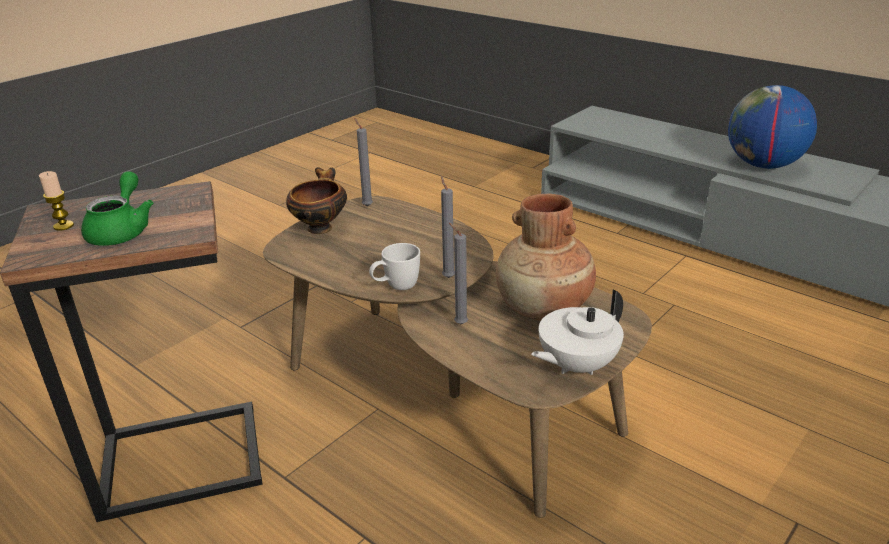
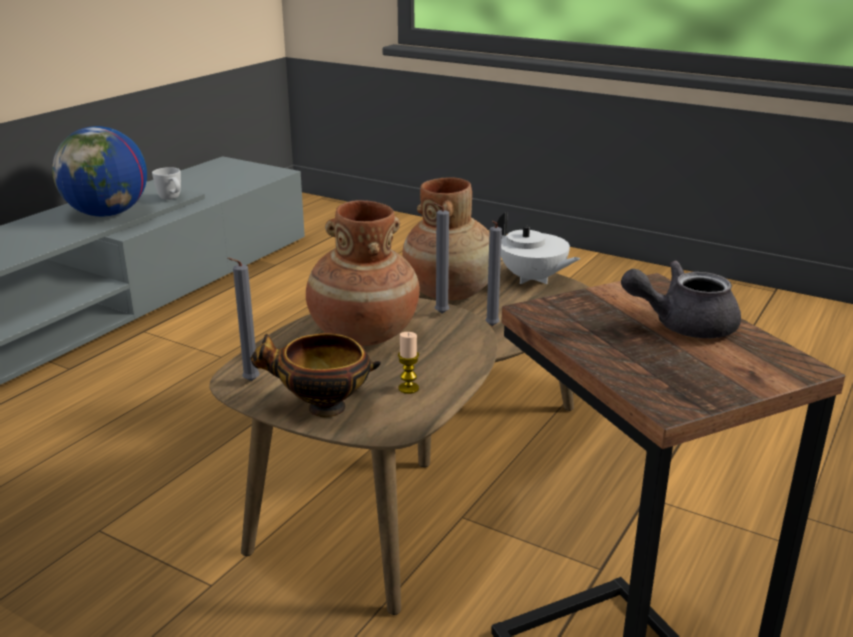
camera: 100 degrees left, 5 degrees down
(63, 226) = (703, 369): candle -> candle (408, 388)
(122, 231) = (682, 325): green teapot -> grey teapot
(396, 287) = (471, 338): white mug -> white mug (172, 199)
(421, 243) = (363, 334): none -> brown vase

